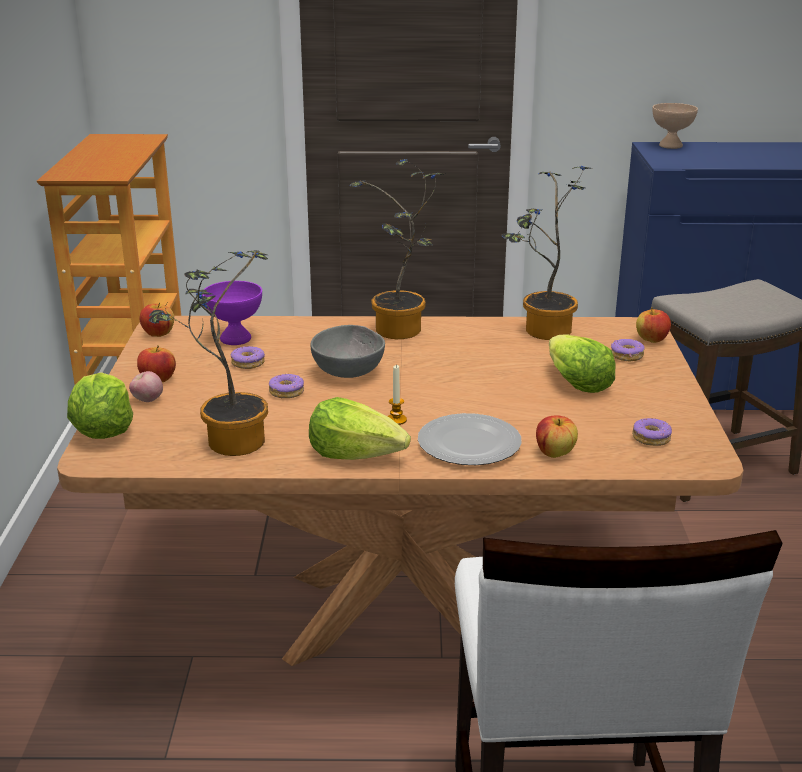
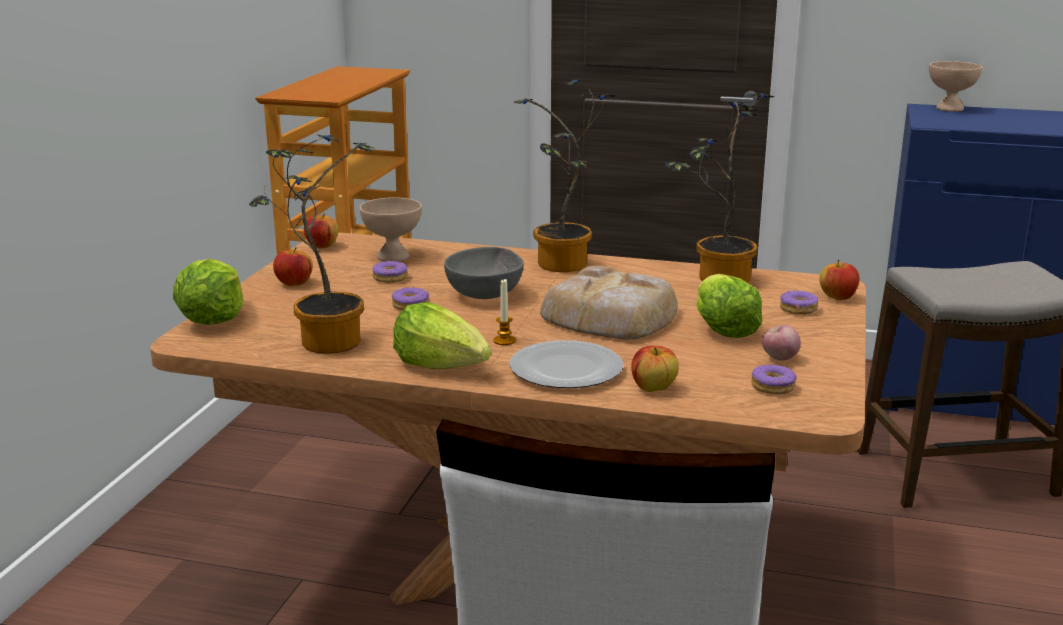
camera: 15 degrees right, 5 degrees down
(147, 400) = (272, 299): apple -> apple (779, 359)
(236, 339) = (393, 257): purple bowl -> beige bowl
(475, 382) = (611, 317): none -> bread

